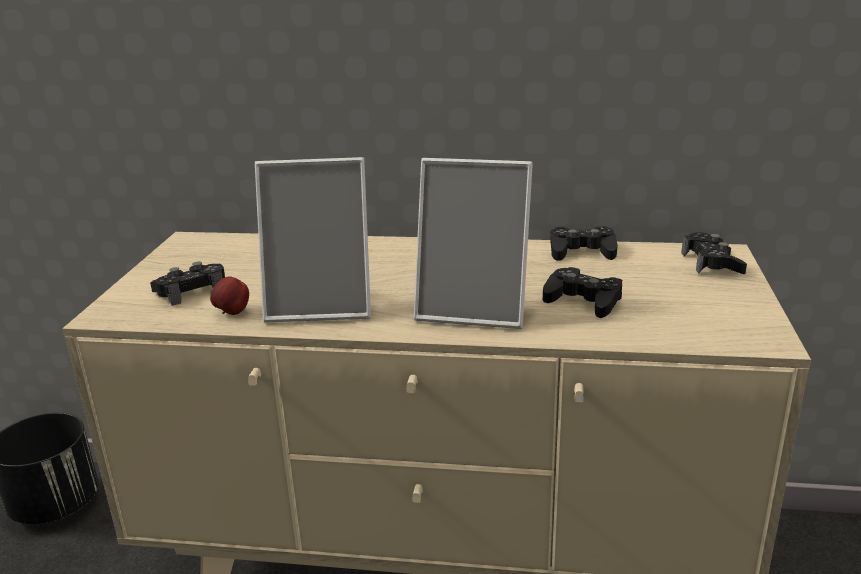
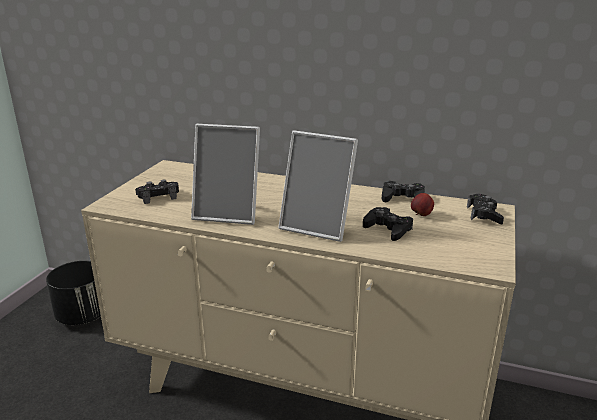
camera: 10 degrees right, 0 degrees up
(232, 313) = (176, 212): apple -> apple (421, 215)

